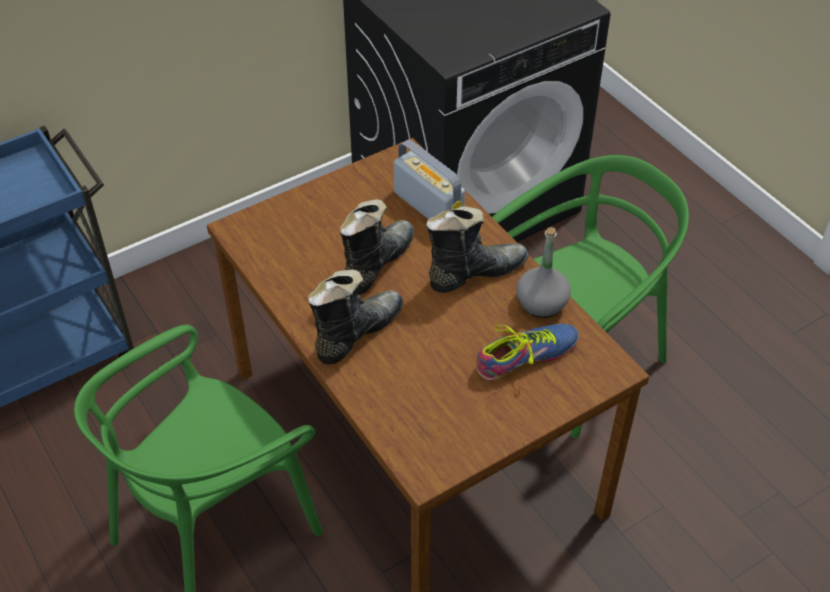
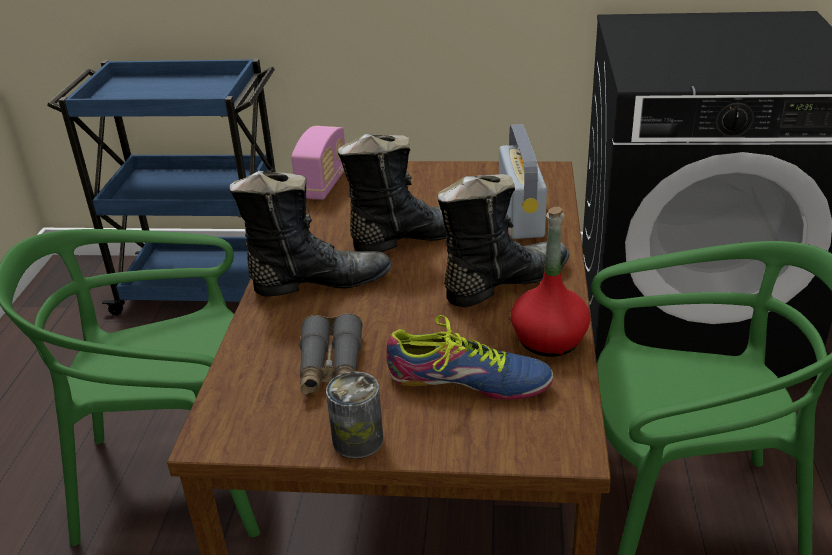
camera: 40 degrees right, 15 degrees down
(253, 242) = (323, 185): none -> radio
(439, 391) = (331, 367): none -> grey binoculars
(475, 273) = (503, 283): black boot -> black boot turned 45 degrees counterclockwise
(508, 428) = (358, 440): none -> can
(541, 303) = (548, 339): grey bottle -> red bottle

